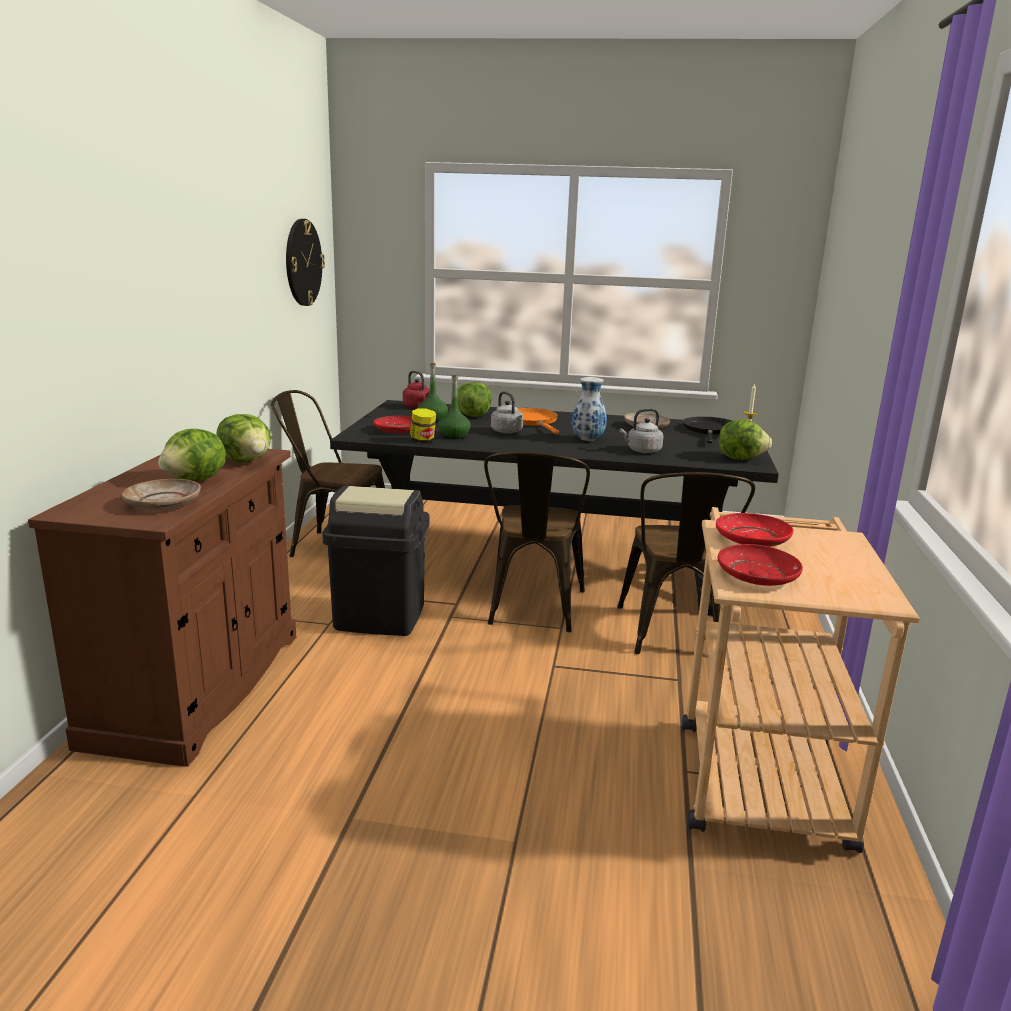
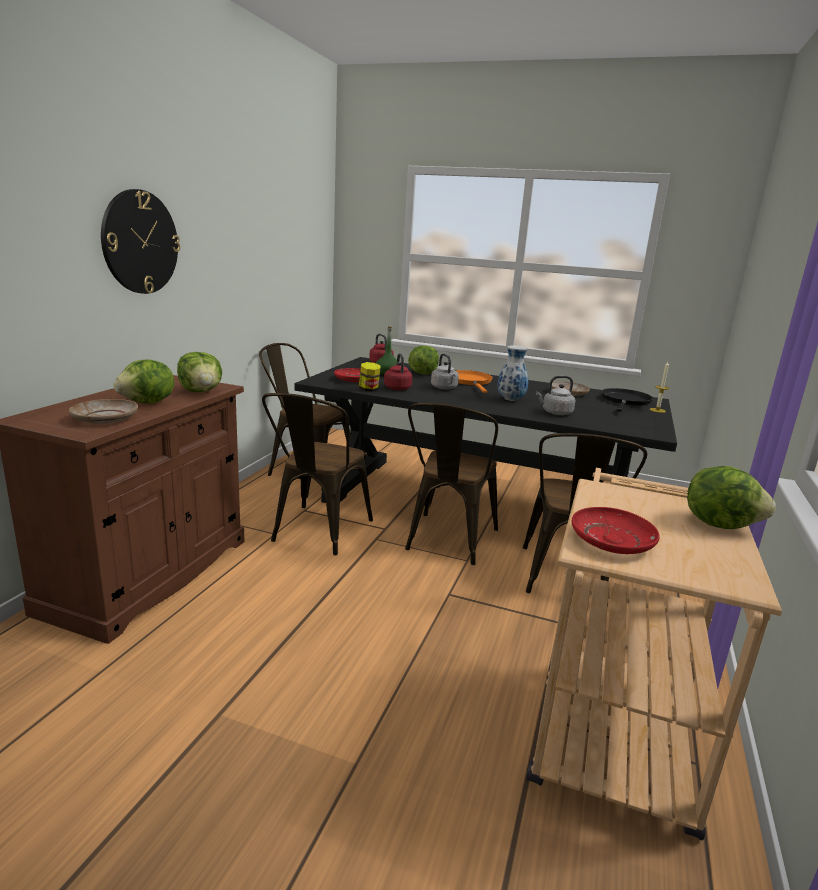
camera: 10 degrees right, 0 degrees up
(303, 262) = (301, 242): wall clock -> wall clock (140, 242)
(379, 617) = (317, 533): black trash can -> brown chair
(454, 436) = (397, 388): green bottle -> red kettle
(740, 458) = (644, 427): lettuce -> lettuce (720, 523)
(752, 539) = (621, 503): red plate -> none

